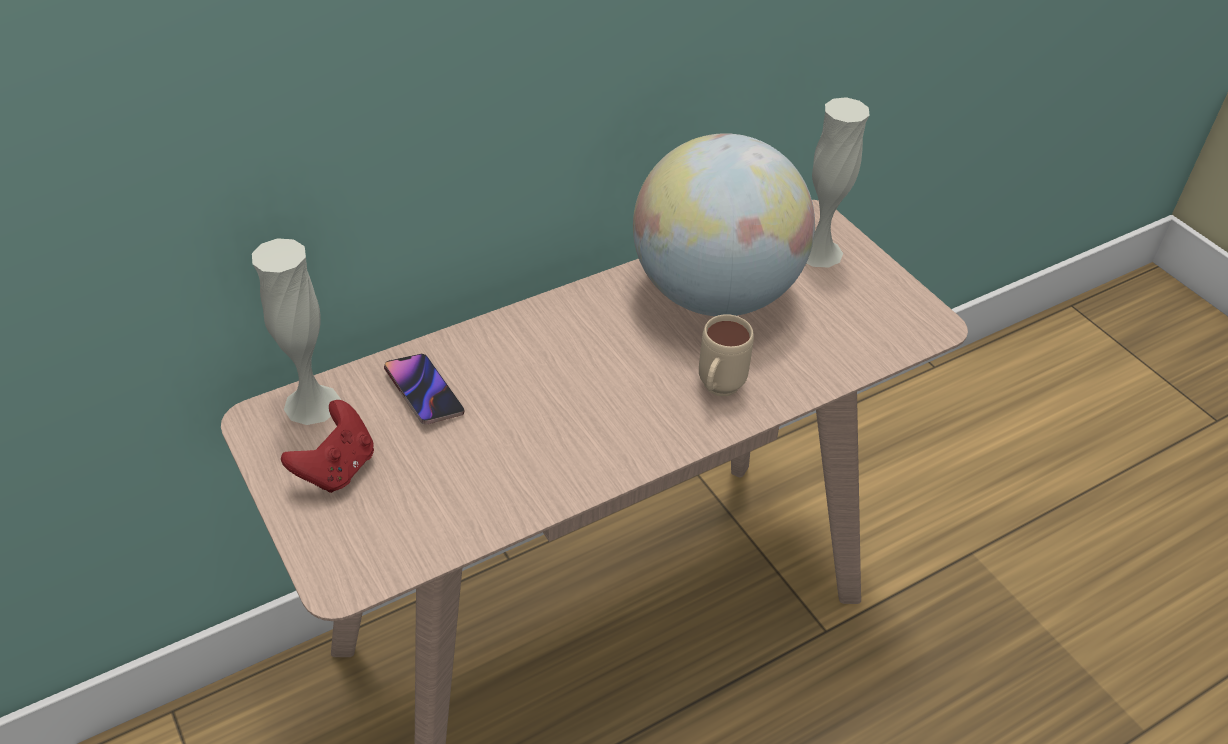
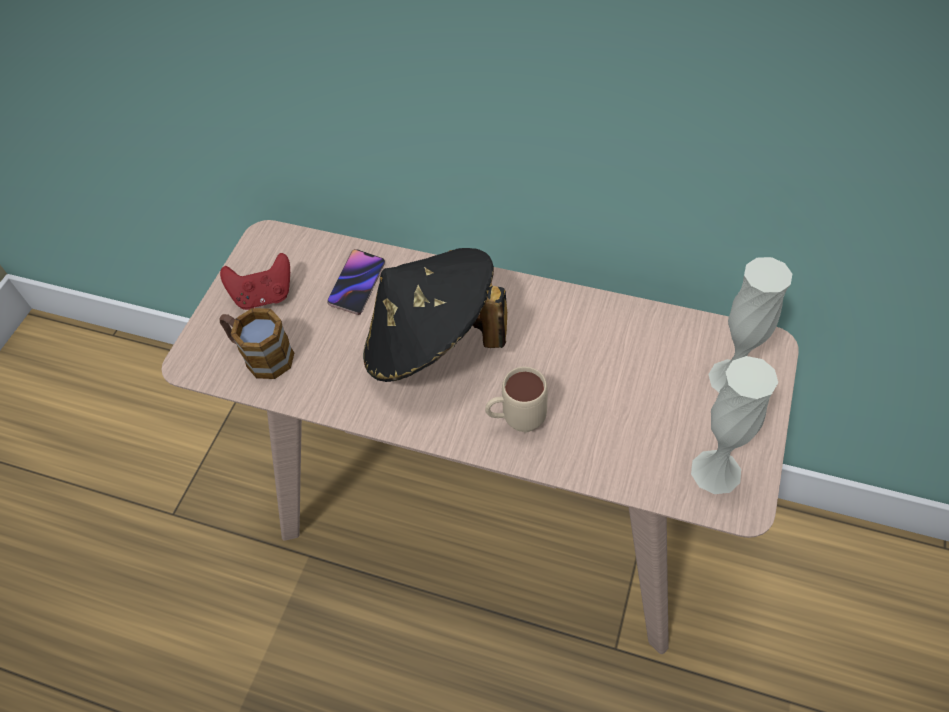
camera: 55 degrees right, 10 degrees up
(312, 404) = (299, 247): white vase -> white vase (716, 471)
(413, 517) = (261, 355): none -> mug
(567, 388) = (433, 344): none -> black hat
(715, 294) = (609, 352): globe -> none

